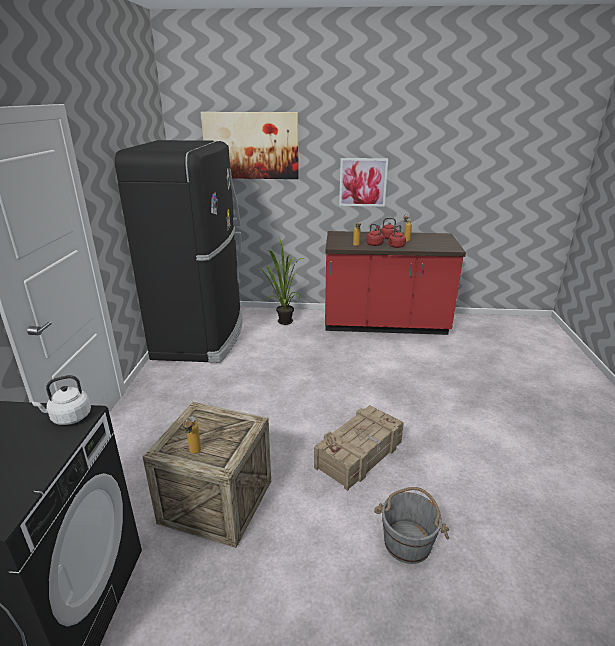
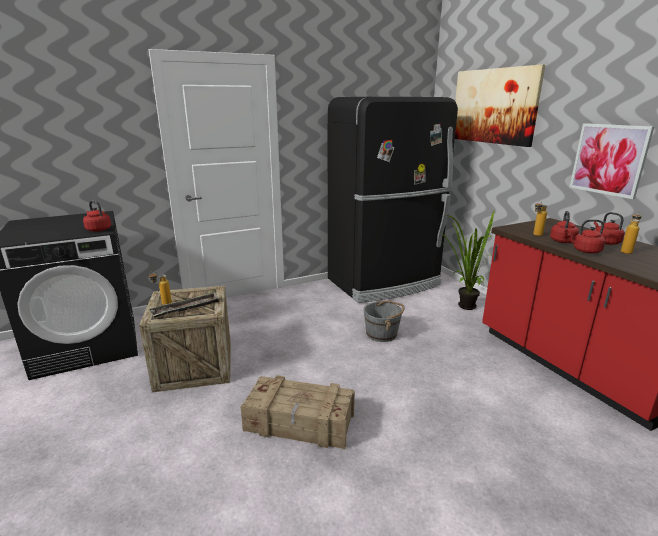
camera: 60 degrees right, 5 degrees down
(69, 417) = (98, 229): white kettle -> red kettle
(222, 437) = (186, 308): none -> tray
(407, 542) = (190, 498): grey bucket -> grey bucket (382, 334)

